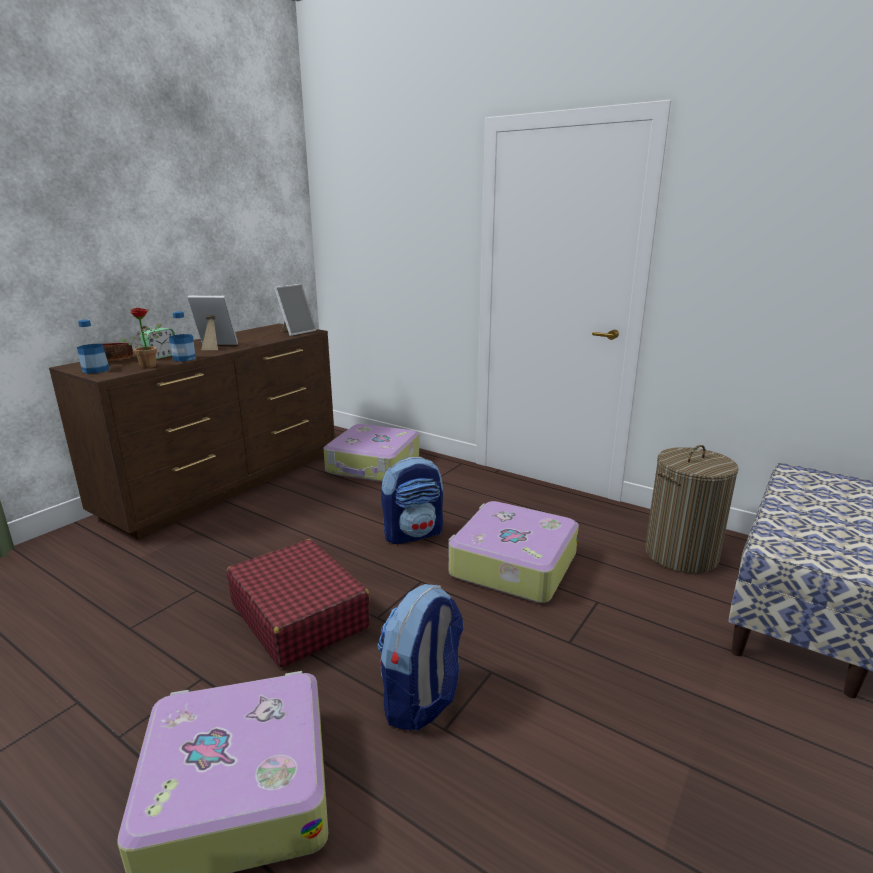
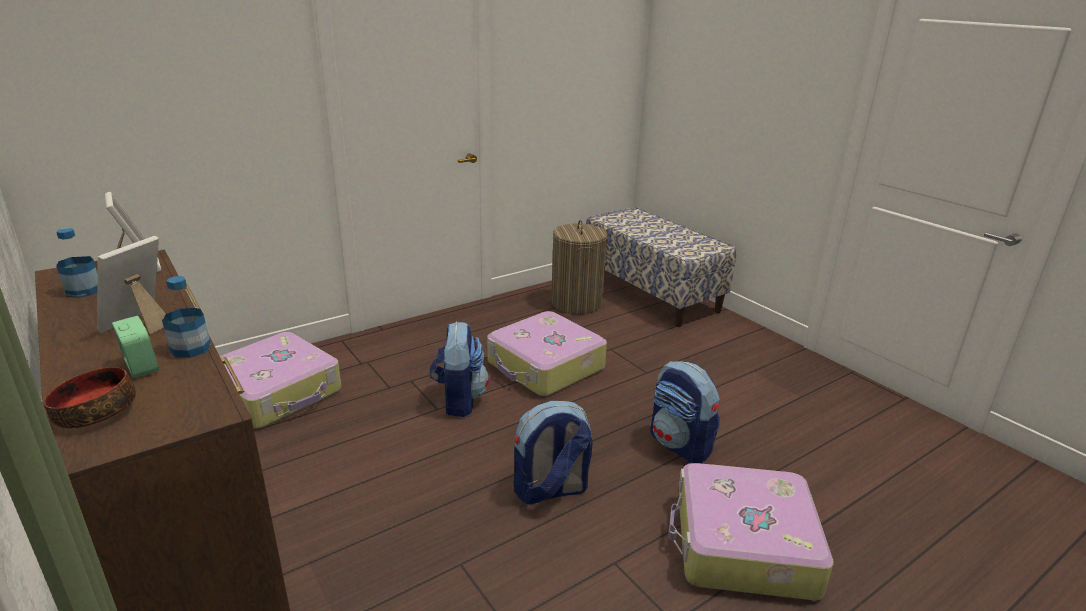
camera: 70 degrees left, 5 degrees up
(96, 370) = (160, 423): bottle -> bottle (83, 291)
(150, 365) = (200, 375): potted plant -> none
(299, 615) = (550, 490): red suitcase -> backpack

